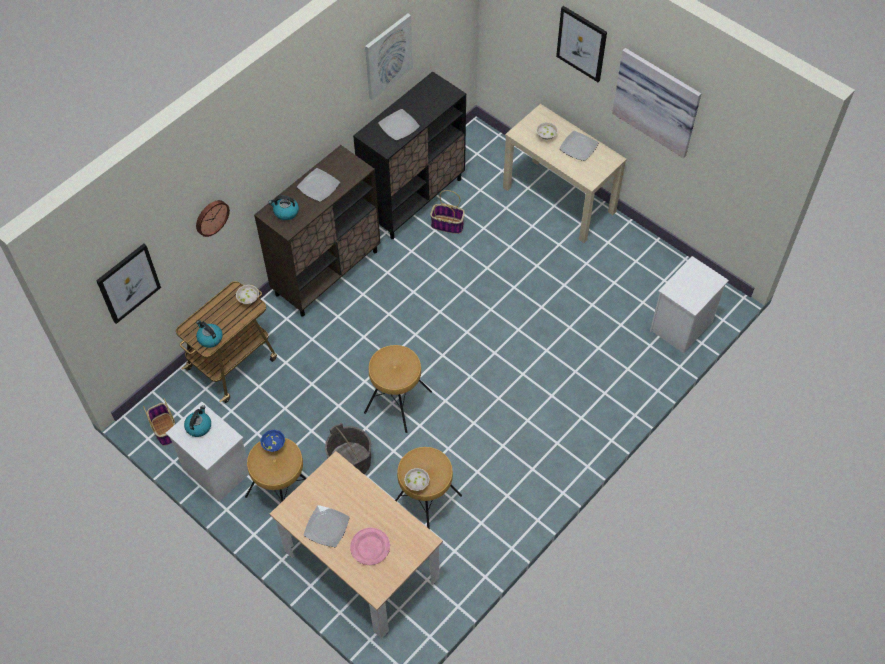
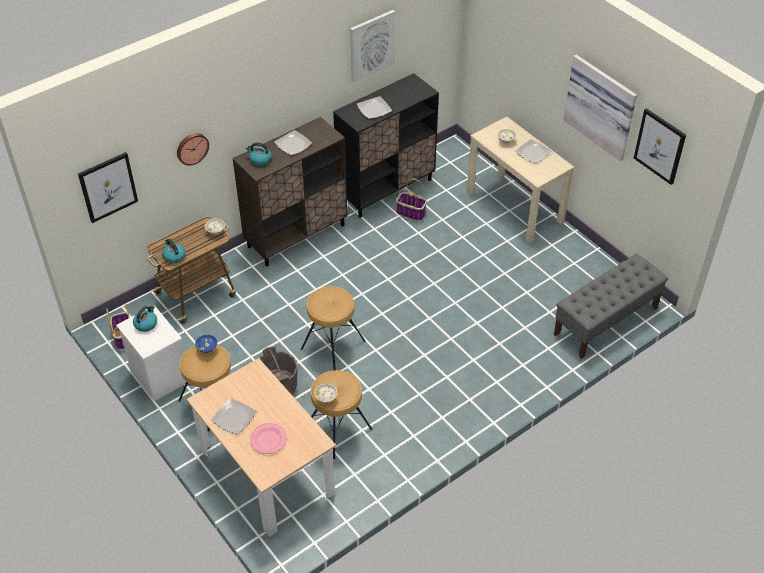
camera: 10 degrees right, 10 degrees down
(581, 43) = (542, 54): picture -> picture (660, 146)
(681, 327) = (605, 321): white nightstand -> grey bench

